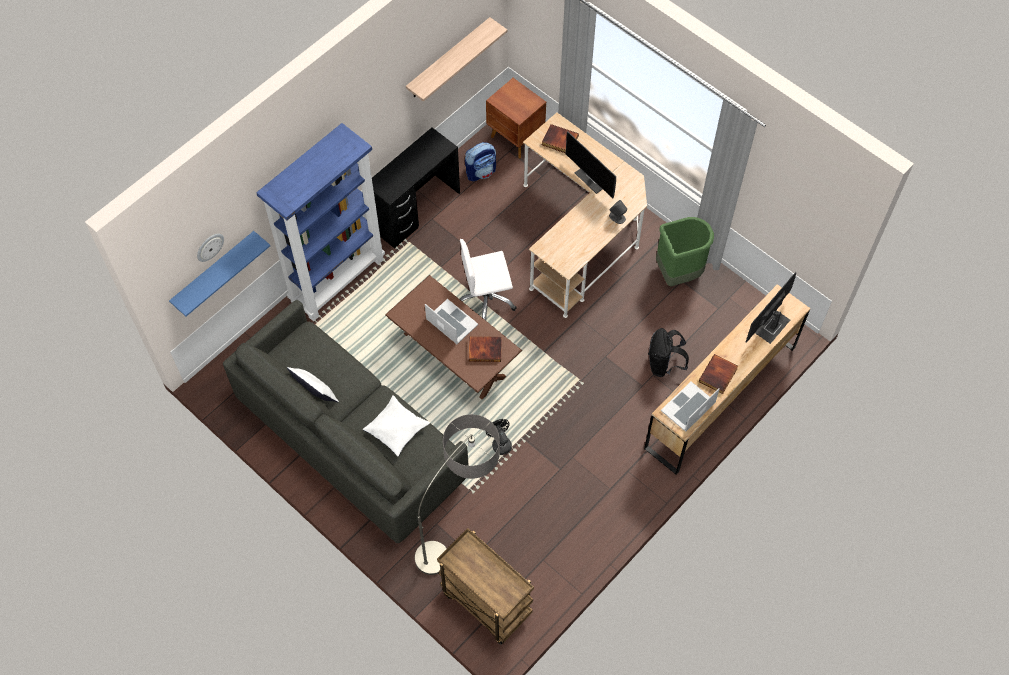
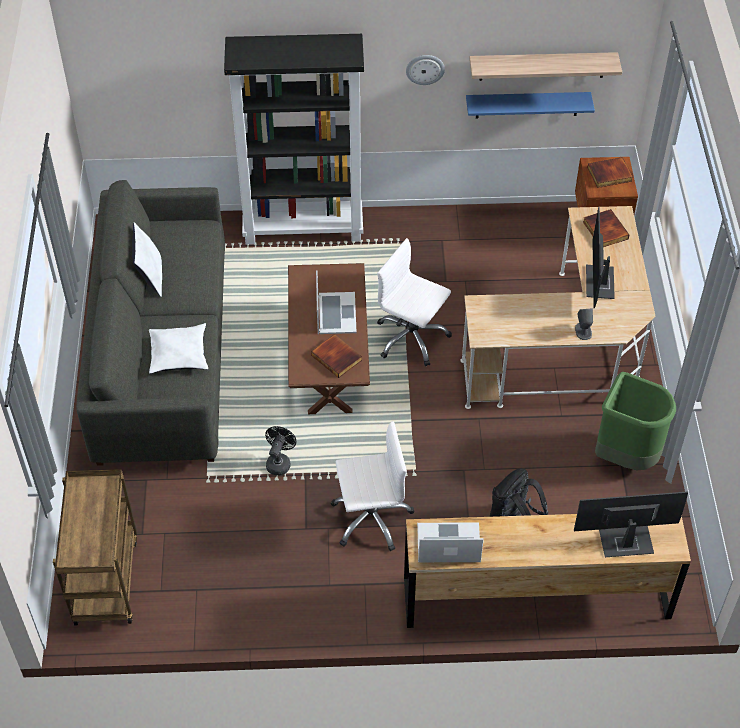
camera: 45 degrees right, 10 degrees down
(209, 246) = (155, 64): wall clock -> wall clock (425, 69)
(214, 272) = (156, 101): blue shelf -> blue shelf (527, 105)
(337, 279) = (304, 228): blue bookcase -> black bookcase
(415, 210) = (435, 224): black desk -> none
(460, 529) = (160, 502): floor lamp -> none
(481, 172) = (532, 235): backpack -> none
(588, 430) = (371, 518): none -> white office chair
(718, 375) = (514, 541): book -> book (609, 175)

